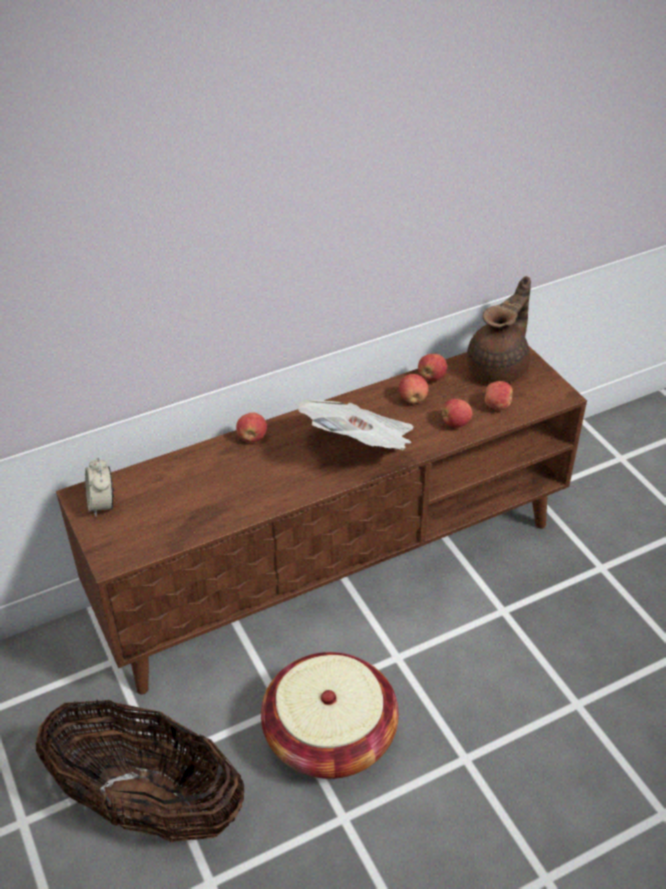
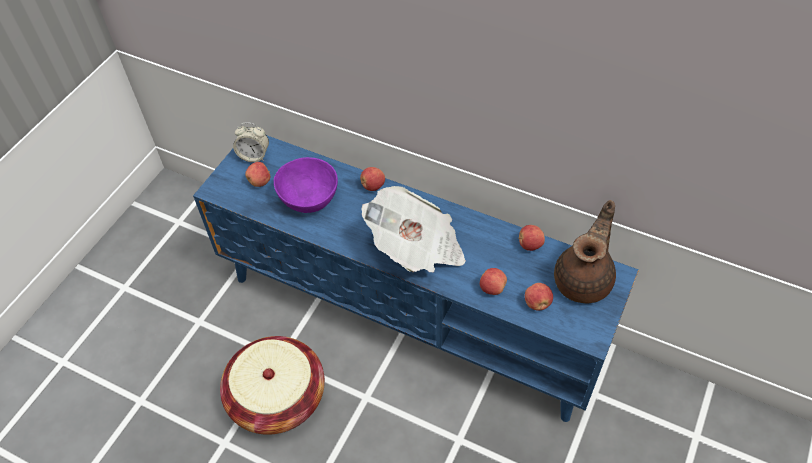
camera: 55 degrees right, 10 degrees up
(102, 504) = (254, 156): alarm clock -> alarm clock turned 120 degrees counterclockwise
(148, 804) = (170, 336): basket -> none
(214, 490) = (309, 198): none -> purple bowl
(335, 567) = (411, 314): brown tv stand -> blue tv stand
(412, 399) = (494, 247): apple -> apple (260, 181)
(499, 367) = (584, 280): brown teapot -> brown teapot turned 60 degrees counterclockwise

